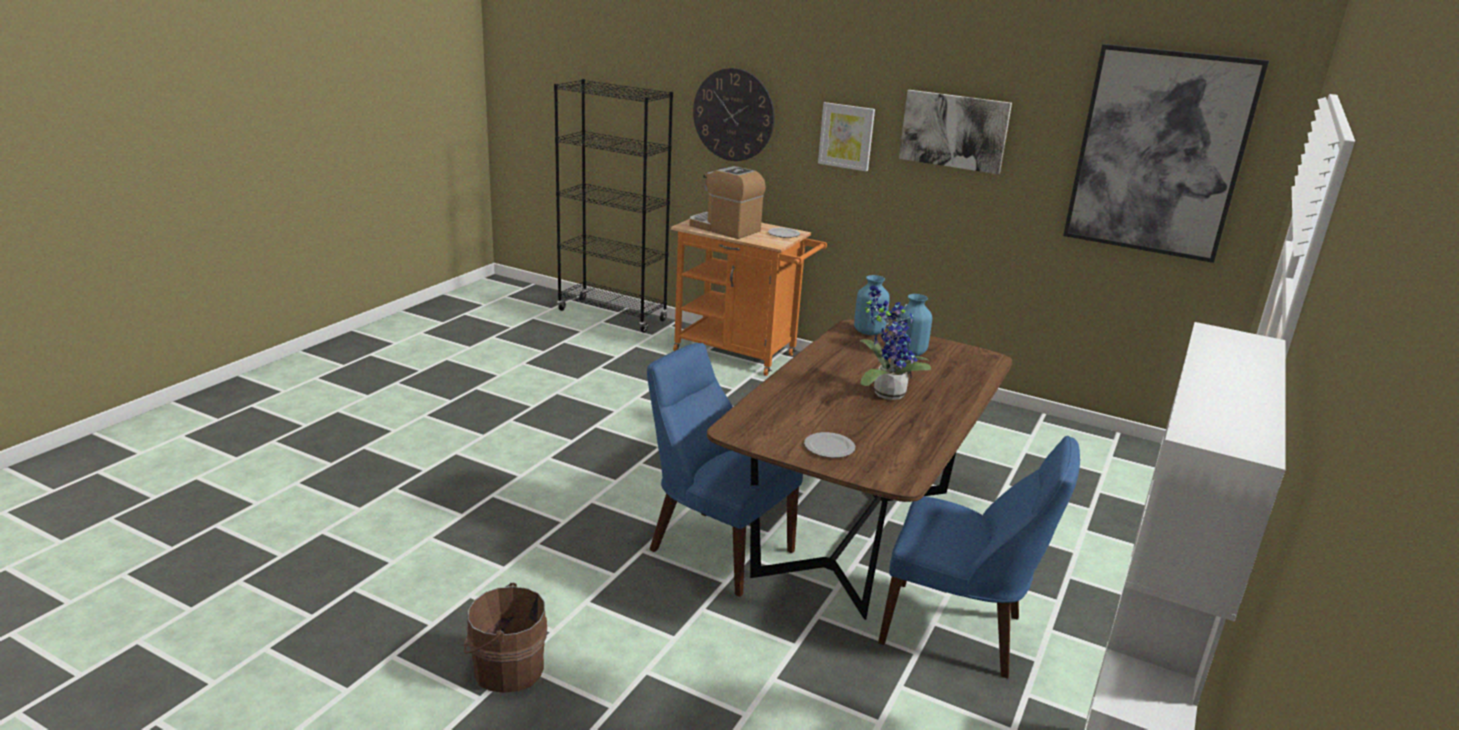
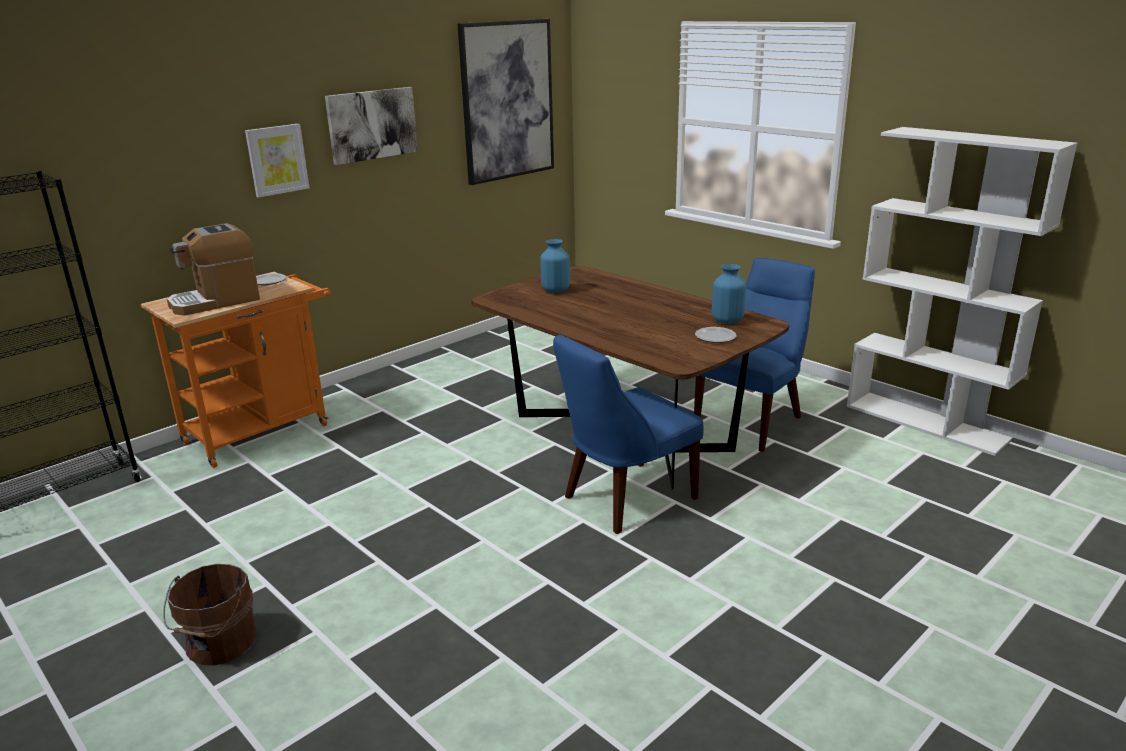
camera: 70 degrees left, 0 degrees up
(506, 668) = (783, 636): brown bucket -> brown bucket (219, 644)
(733, 115) = (136, 176): wall clock -> none
(868, 332) = (505, 296): blue vase -> blue vase (727, 321)
(885, 393) = (626, 308): potted plant -> none

